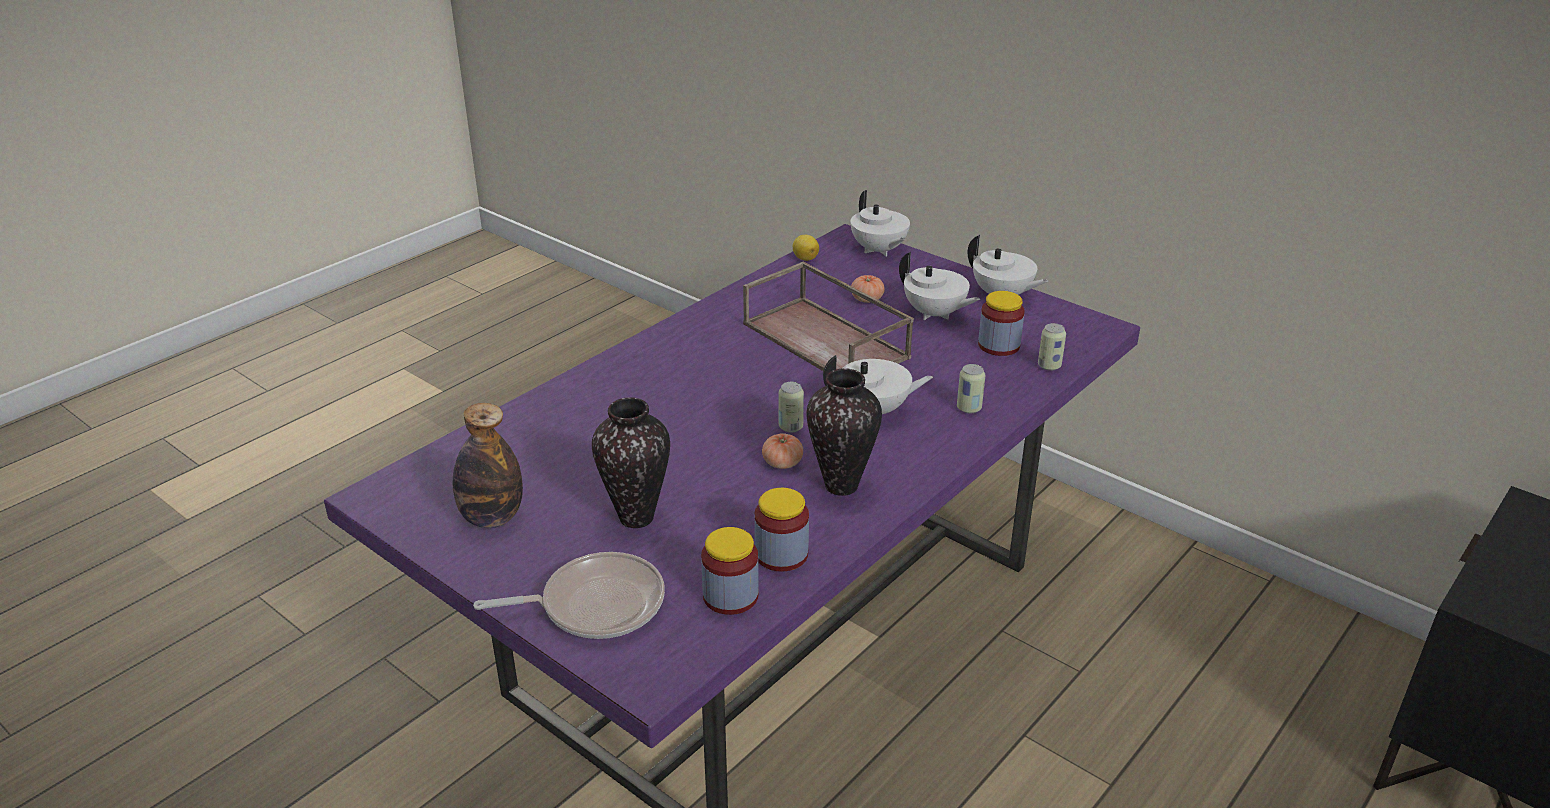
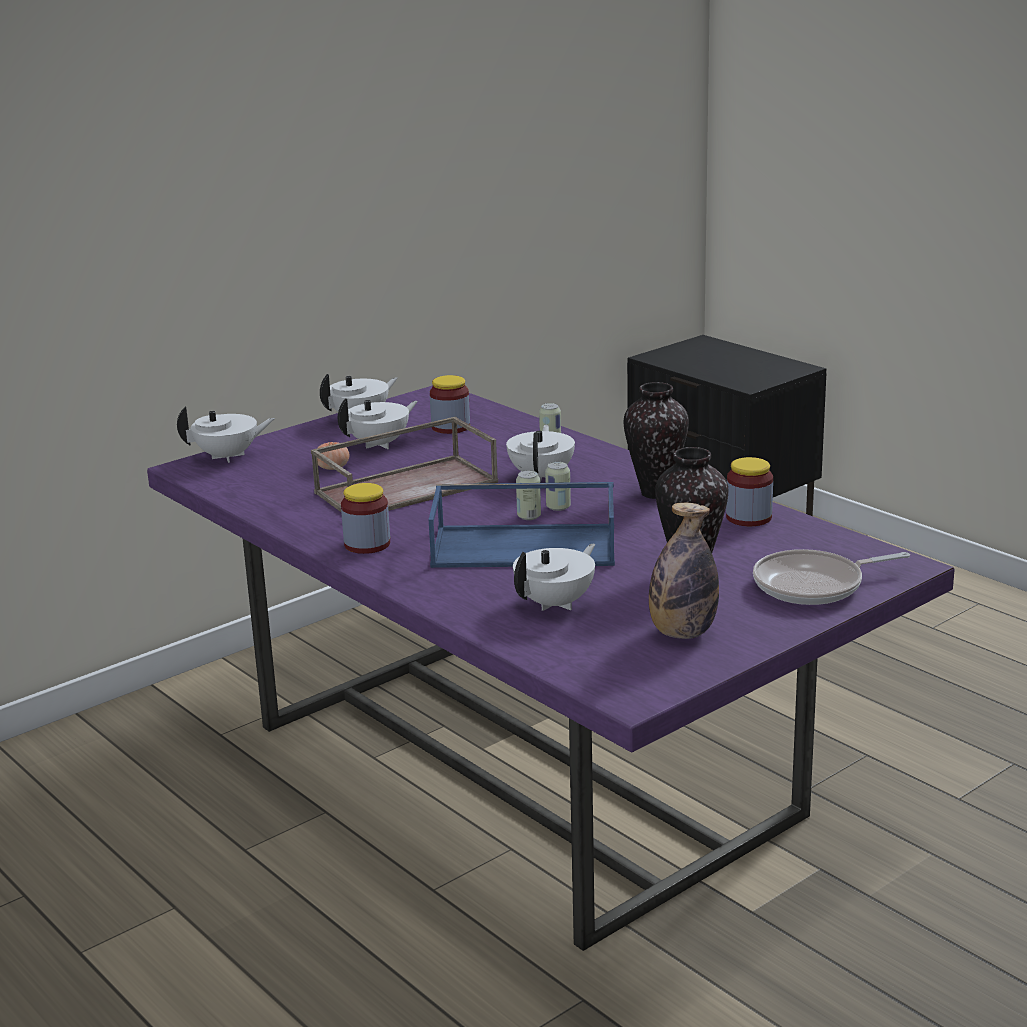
camera: 80 degrees left, 10 degrees down
(563, 443) = (556, 603): none -> white teapot
(595, 605) = (814, 585): frying pan -> frying pan turned 105 degrees counterclockwise
(691, 417) = (526, 546): none -> blue tray
(730, 596) = (802, 536): jar -> jar (367, 544)
(782, 463) = (616, 512): tomato -> none
(805, 258) = (220, 488): lemon -> none
(1049, 366) = (493, 414): can -> can (529, 516)

